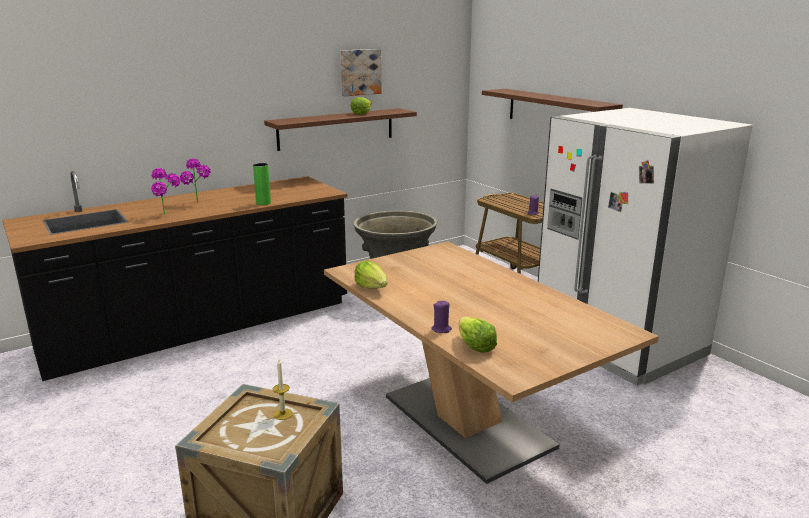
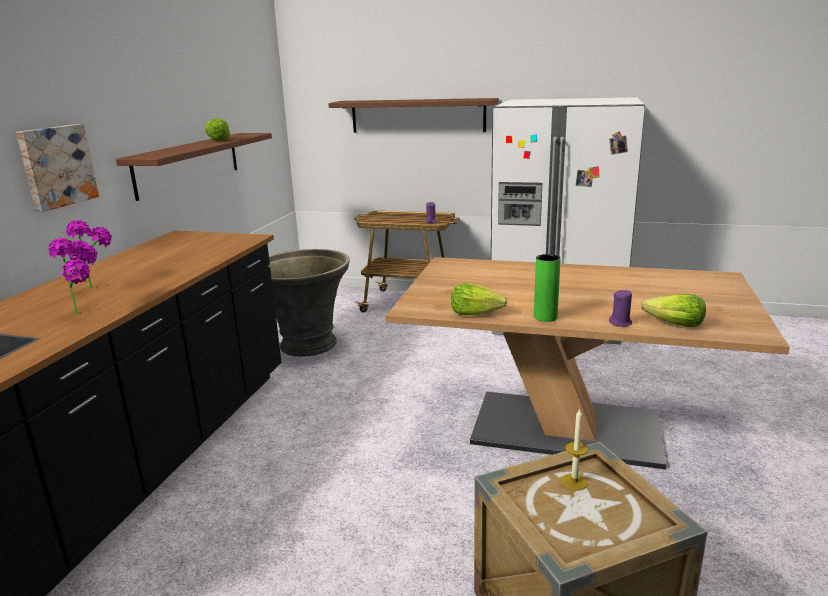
camera: 40 degrees left, 0 degrees up
(263, 203) = (197, 266): green vase -> green vase (545, 317)
(360, 72) = (200, 88): picture -> picture (56, 166)

